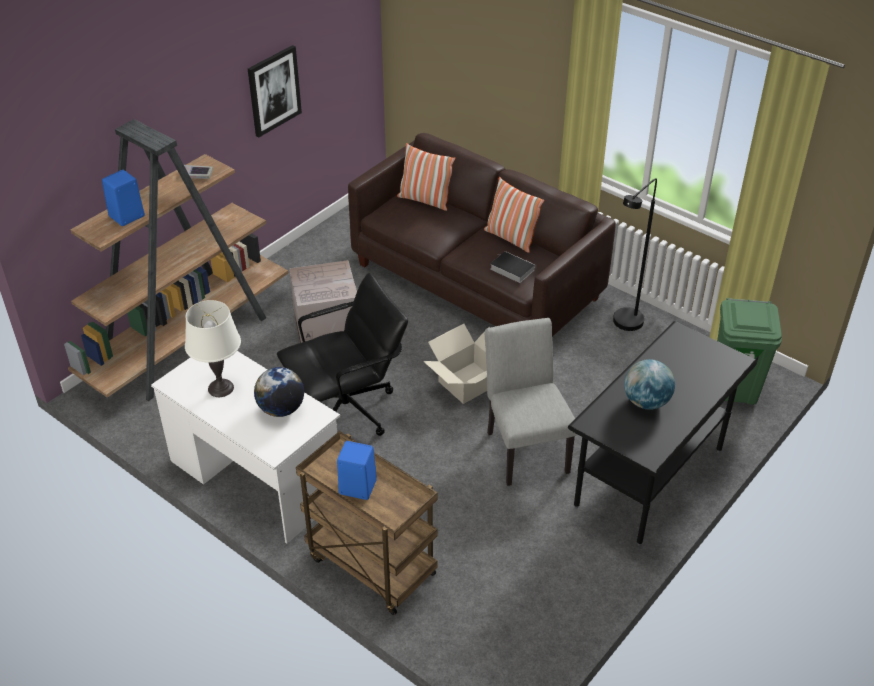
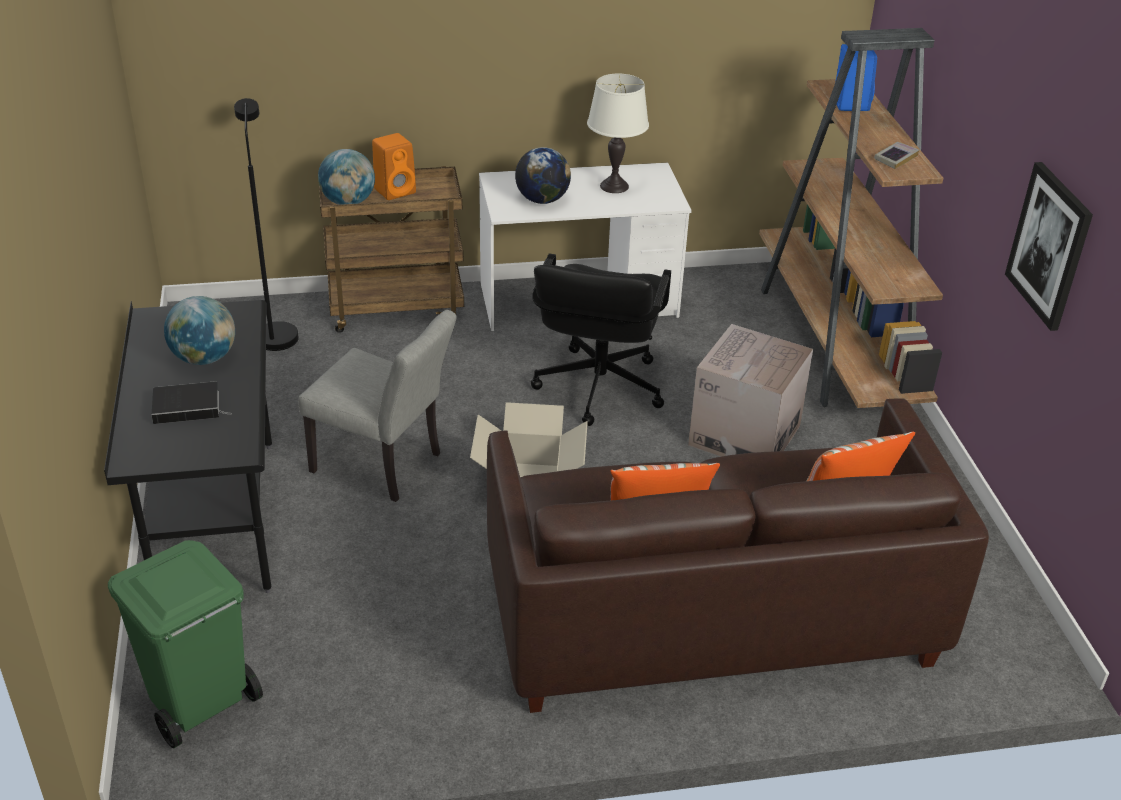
camera: 130 degrees right, 5 degrees down
(356, 487) = (396, 190): blue speaker -> orange speaker
(403, 498) = (348, 202): none -> globe
(510, 269) = (587, 484): book -> book (189, 406)
(624, 326) = (443, 695): black floor lamp -> black floor lamp (275, 332)

